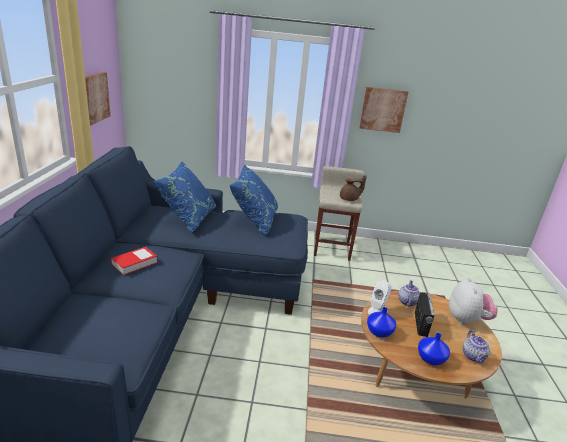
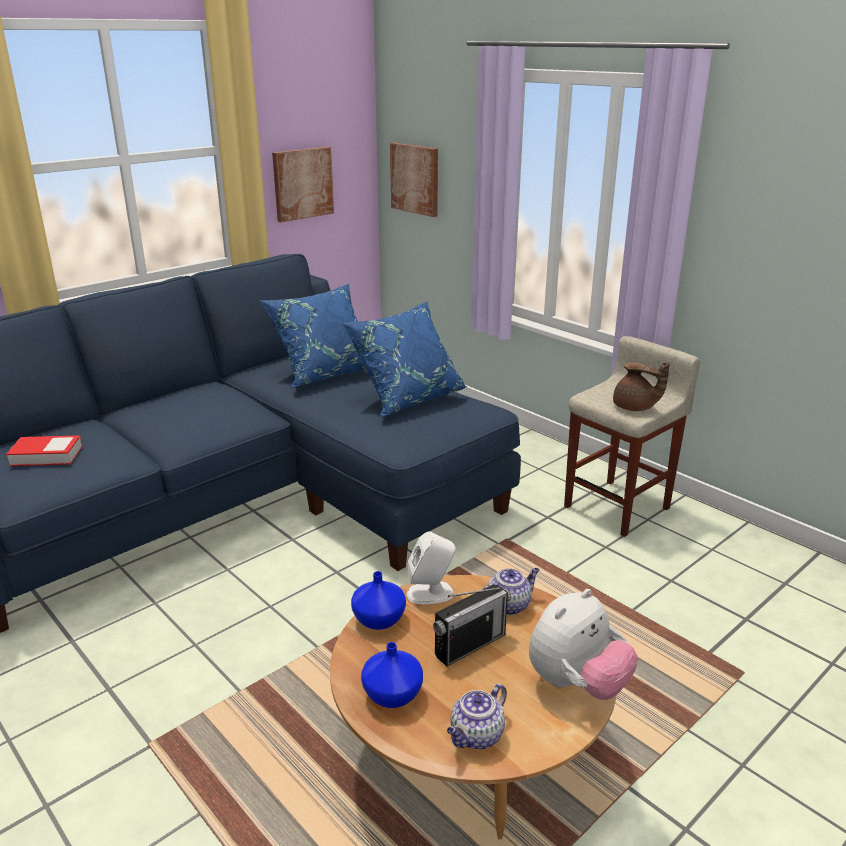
camera: 45 degrees right, 0 degrees up
(134, 263) = (184, 406): book -> book (46, 456)
(383, 109) = (761, 228): picture -> picture (415, 179)

